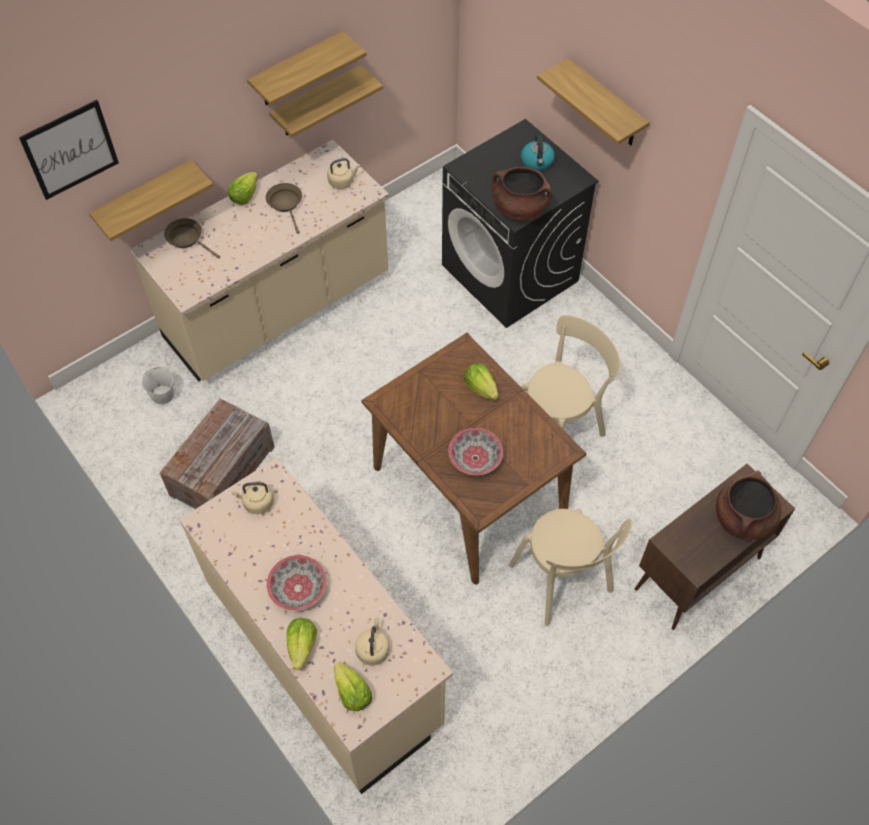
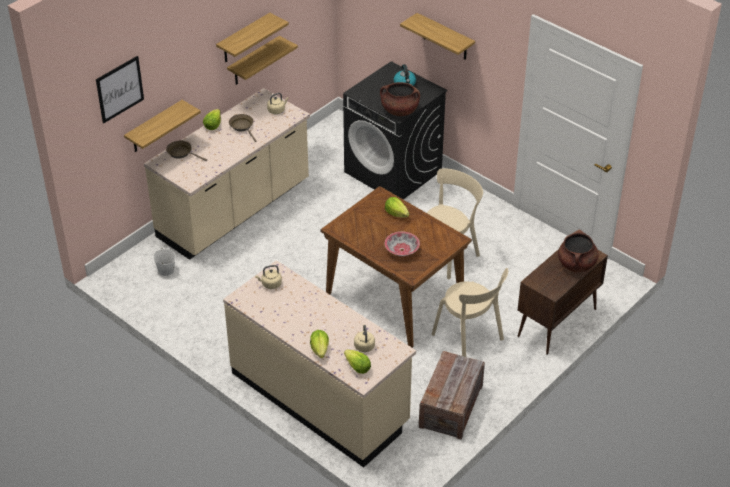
camera: 10 degrees left, 15 degrees down
(223, 470) = (221, 308): crate -> crate (451, 406)
(298, 589) = (309, 323): bowl -> none

